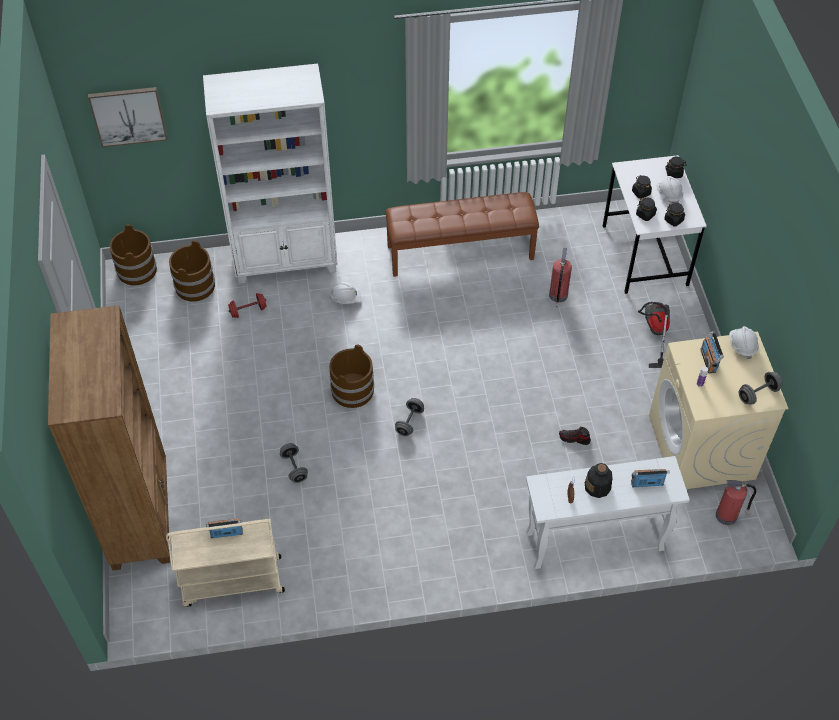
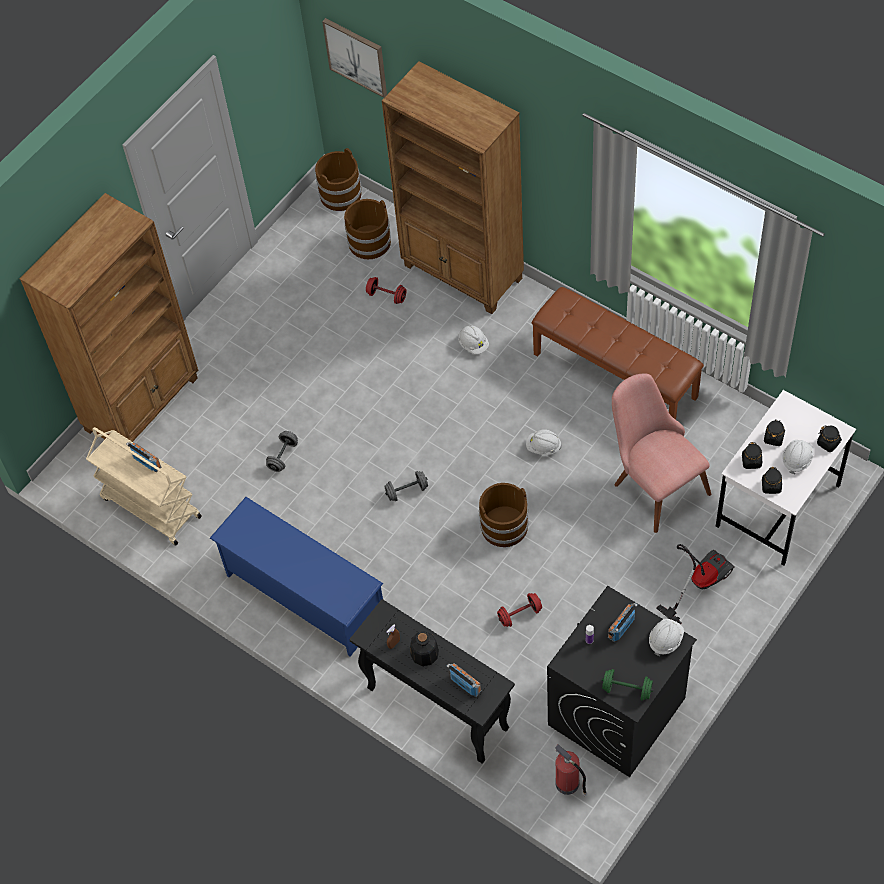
camera: 50 degrees right, 5 degrees up
(286, 260) = (463, 273): white bookcase -> brown bookcase
(352, 390) = (393, 428): brown bucket -> brown bucket (504, 526)
(418, 546) = (304, 595): none -> blue shoe rack
(466, 327) = (543, 447): none -> white hard hat
(558, 296) = (653, 481): fire extinguisher -> pink chair
(574, 439) = (519, 614): shoe -> red dumbbell
(593, 542) = (436, 708): white console table -> black console table
(702, 448) = (616, 712): beige washing machine -> black washing machine
(758, 394) = (627, 689): grey dumbbell -> green dumbbell

